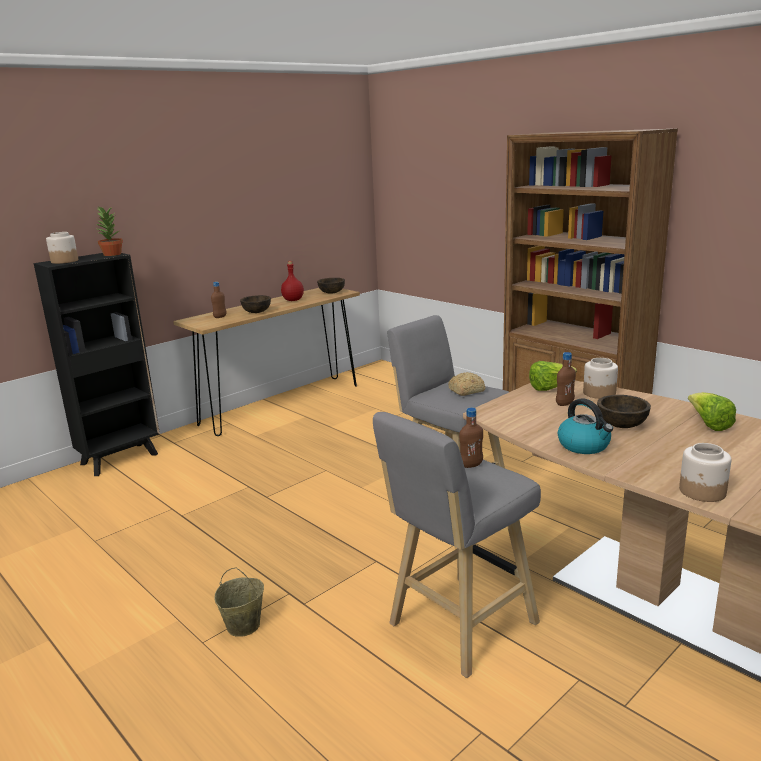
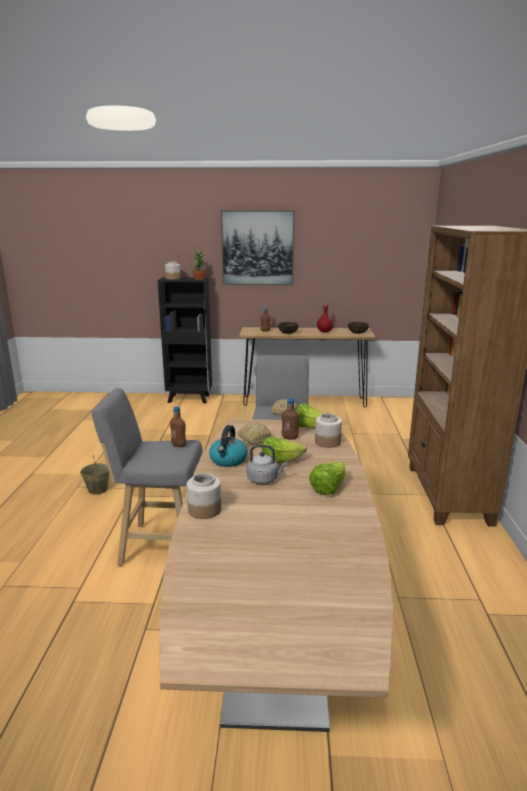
camera: 45 degrees right, 0 degrees up
(177, 195) = (257, 248): none -> picture
(542, 418) = (254, 439): none -> bread
(621, 425) = (280, 462): brown bowl -> lettuce
(657, 444) = (264, 479): none -> grey kettle

